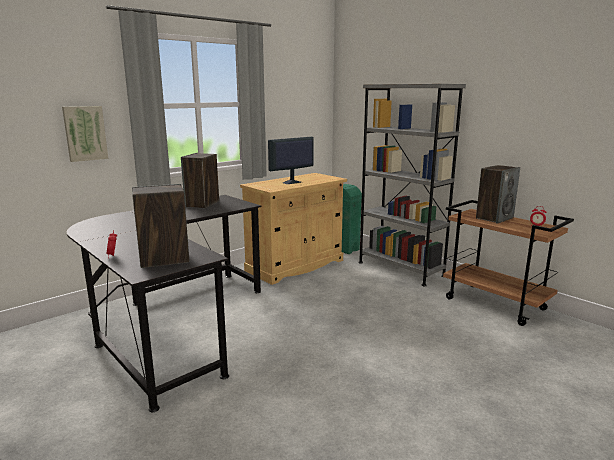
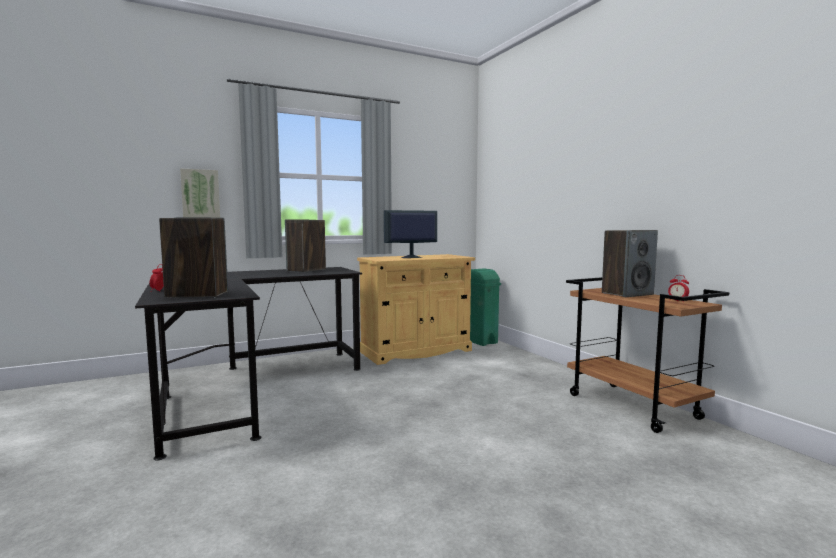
camera: 15 degrees right, 10 degrees down
(400, 269) = (533, 363): grey bookcase -> none

